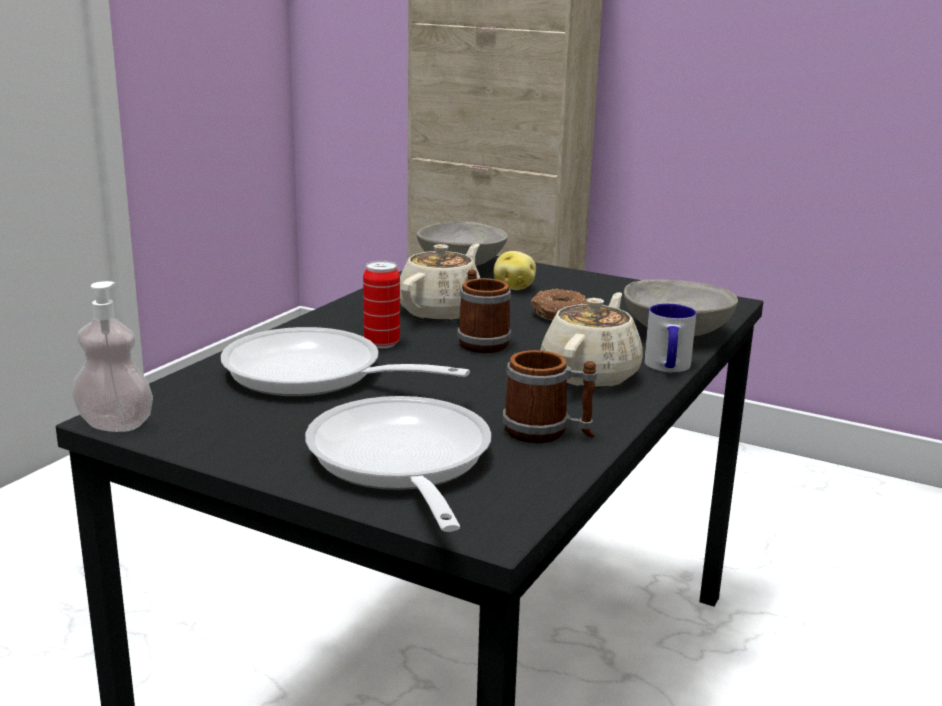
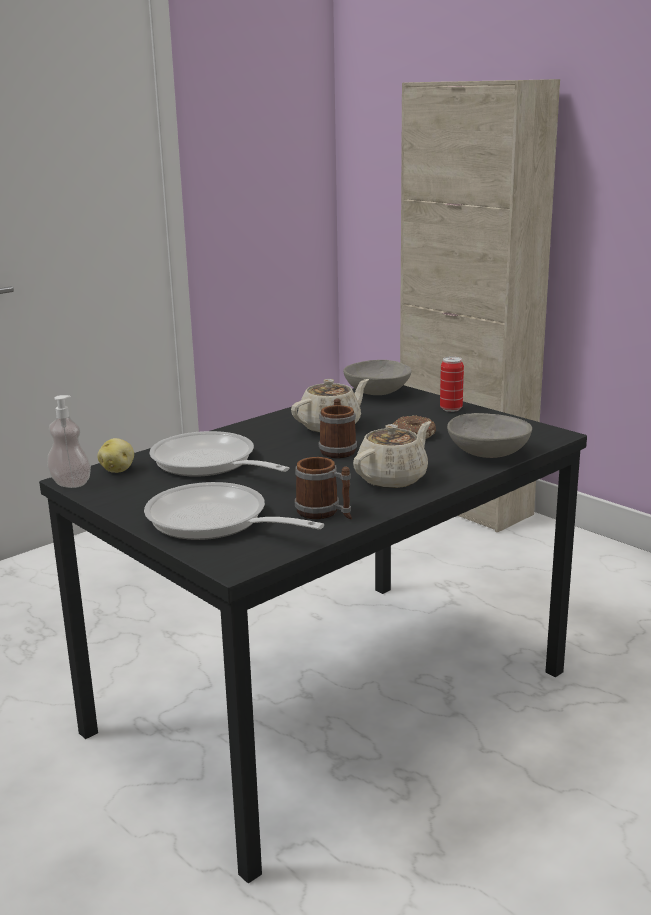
camera: 20 degrees right, 0 degrees up
(381, 343) = (270, 446): can -> can (451, 409)
(400, 464) = (215, 522): frying pan -> frying pan turned 60 degrees counterclockwise
(514, 287) = (400, 412): potato -> potato (118, 469)
(667, 367) = (453, 478): mug -> none

